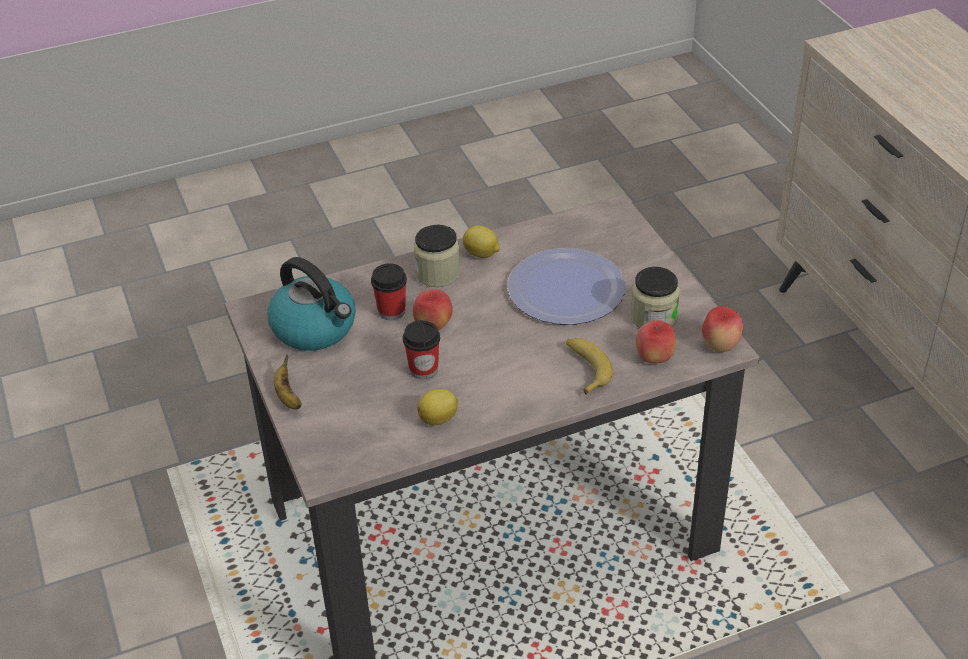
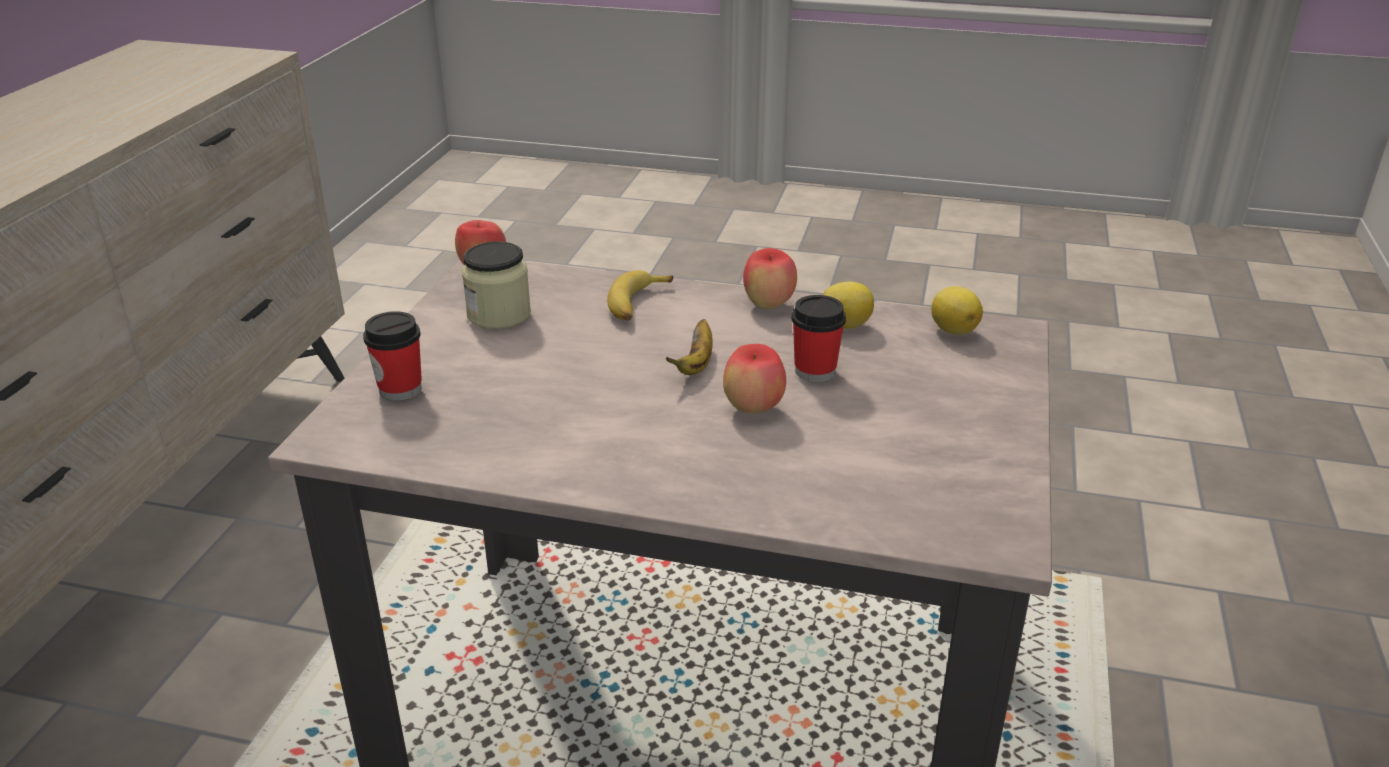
camera: 145 degrees left, 10 degrees down
(287, 396) = (1014, 411): banana -> banana (696, 364)
(315, 328) = (920, 473): kettle -> none
(391, 311) = (790, 449): cup -> cup (400, 389)
(438, 273) = (673, 468): jar -> none
(482, 254) = (580, 465): lemon -> lemon (953, 329)
(566, 289) = (540, 378): plate -> none
(654, 358) = (558, 286): apple -> apple (768, 305)

